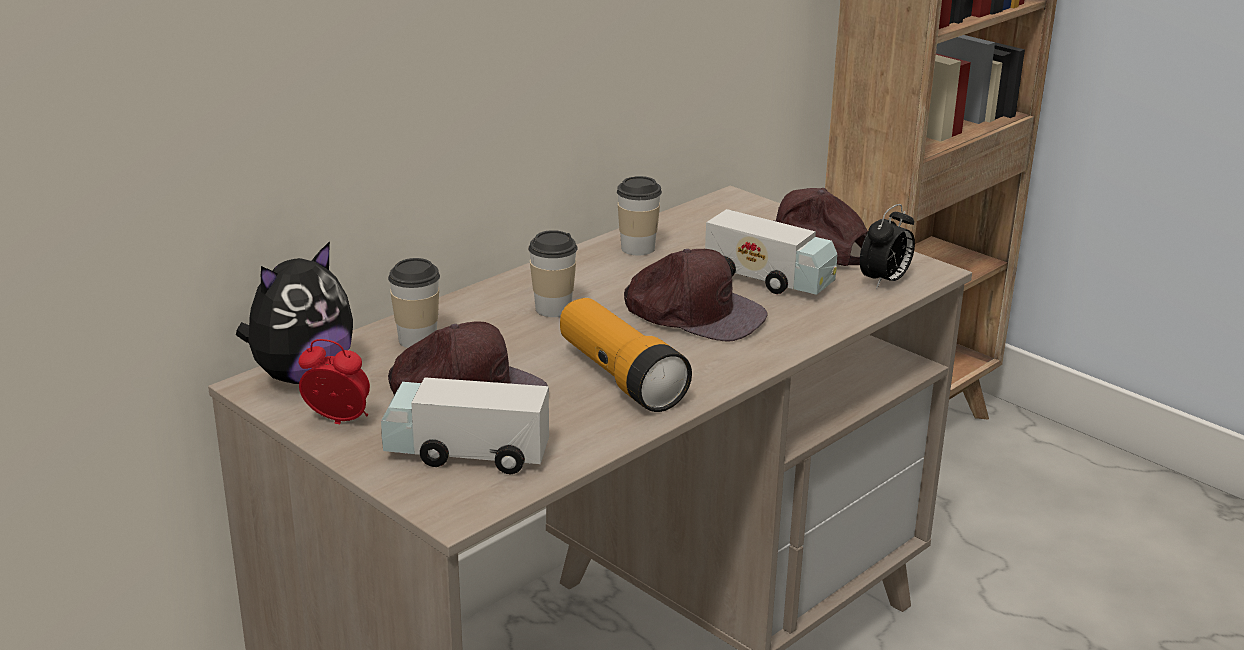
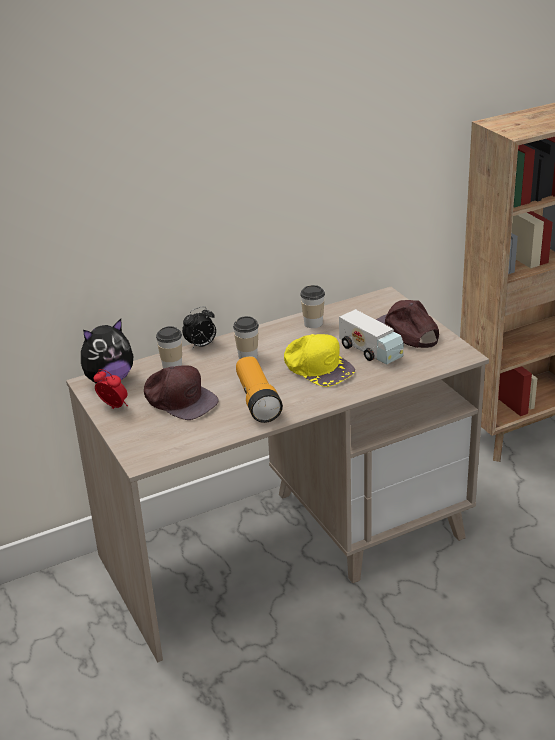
camera: 20 degrees right, 5 degrees up
(466, 452) = (162, 431): toy truck -> none
(693, 312) = (317, 367): brown cap -> yellow cap
(884, 281) = (434, 359): alarm clock -> alarm clock (201, 346)

